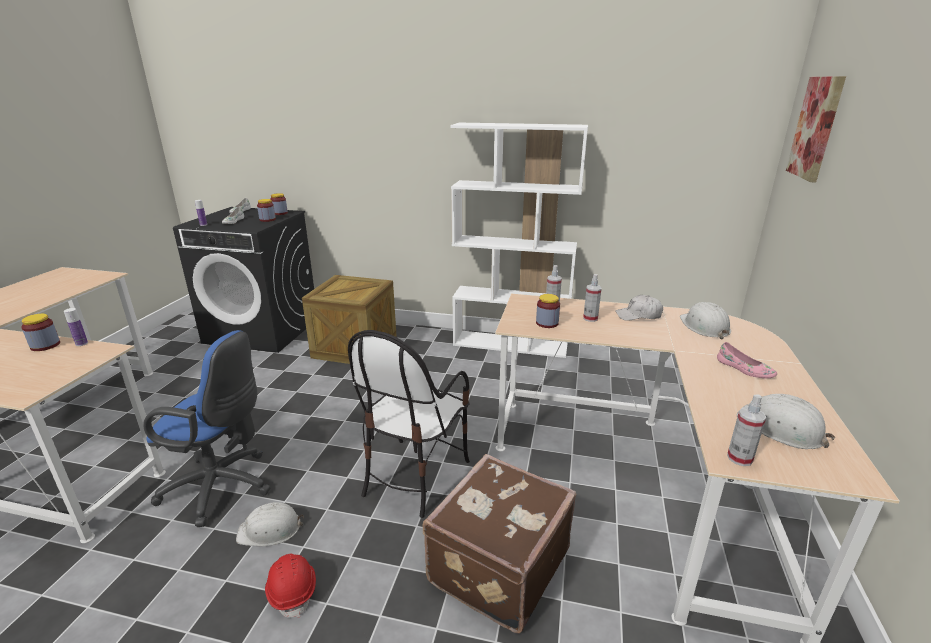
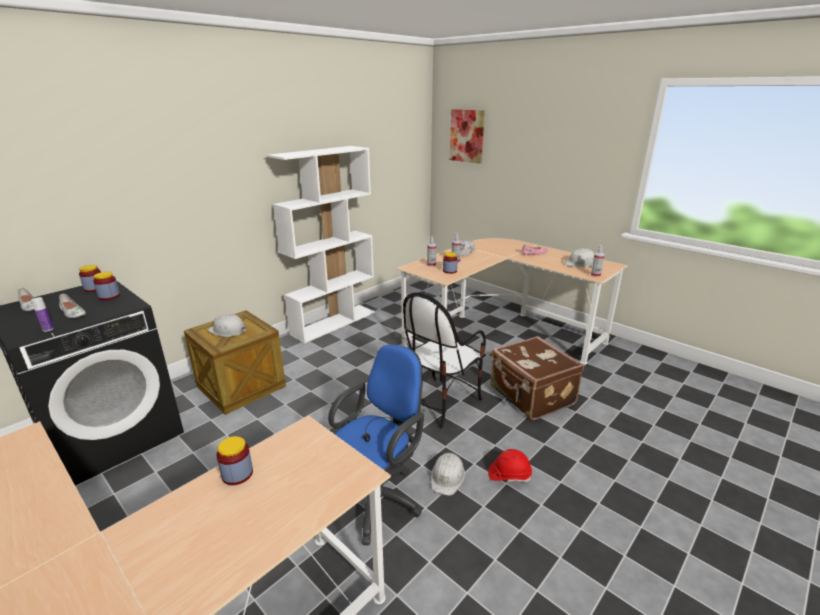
camera: 60 degrees left, 0 degrees up
(81, 343) = (264, 447): bottle -> none
(414, 475) = (440, 402): chair -> chair turned 75 degrees clockwise
(704, 326) = (490, 246): white hard hat -> white hard hat (228, 330)

